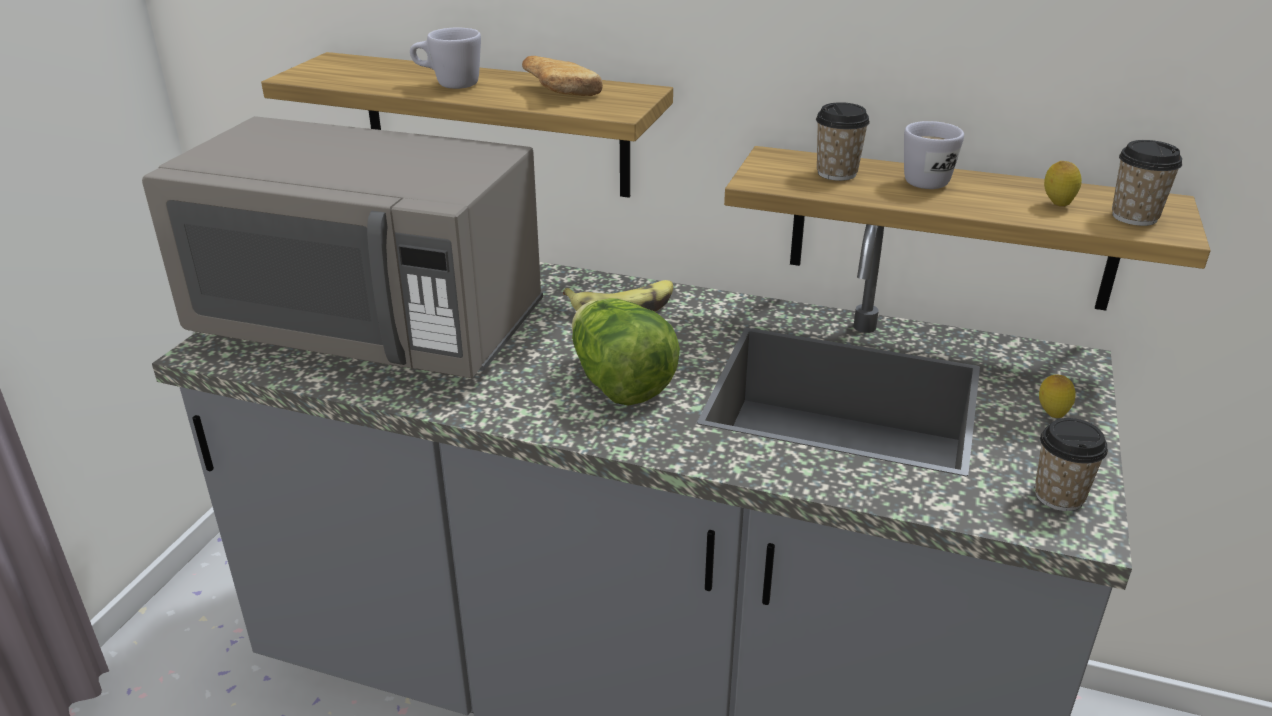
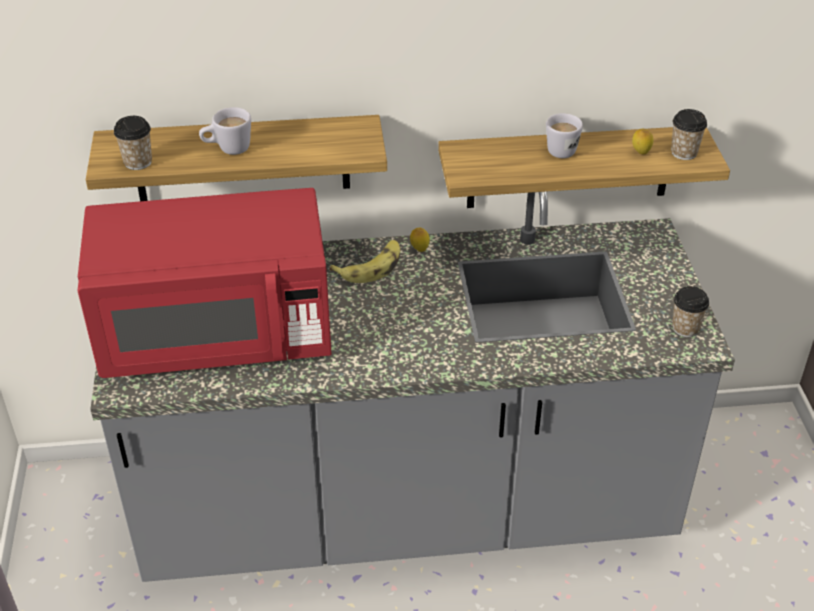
camera: 25 degrees left, 10 degrees up
(370, 328) = (217, 334): grey microwave -> red microwave
(556, 91) = (309, 139): bread -> none
(619, 384) = (411, 328): lettuce -> none
(836, 173) = (505, 156): cup -> cup (138, 162)
(1051, 415) = (659, 275): lemon -> lemon (419, 250)

